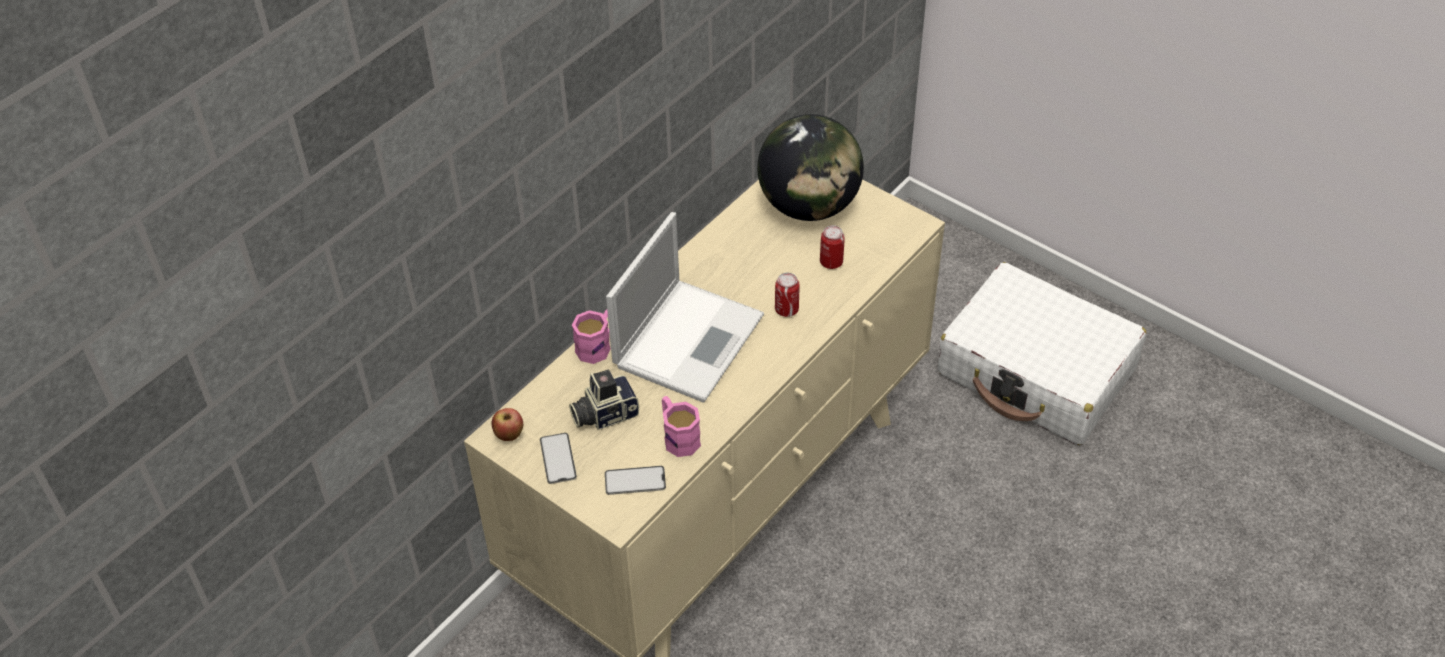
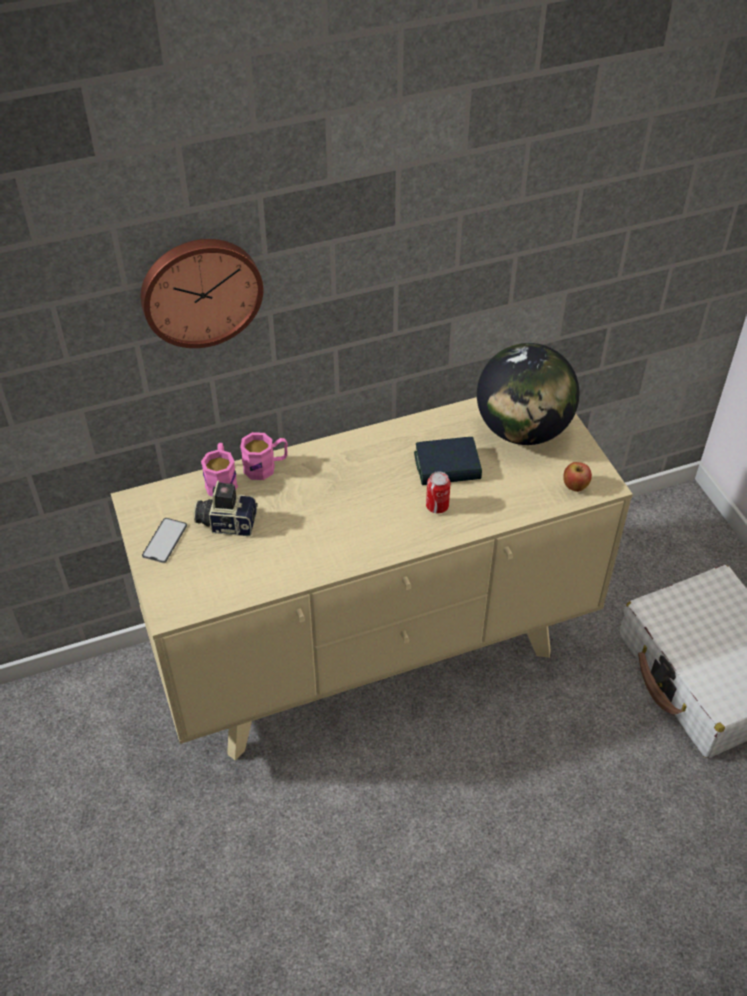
camera: 30 degrees right, 0 degrees up
(509, 435) = (145, 505): apple -> apple (575, 487)
(523, 185) = (200, 290): none -> wall clock
(635, 480) = (207, 587): phone -> none
(678, 436) = (268, 568): pink mug -> pink mug (222, 481)
(689, 338) = (340, 494): laptop -> none
(768, 269) = (447, 467): none -> book
(831, 262) = (505, 484): can -> none

